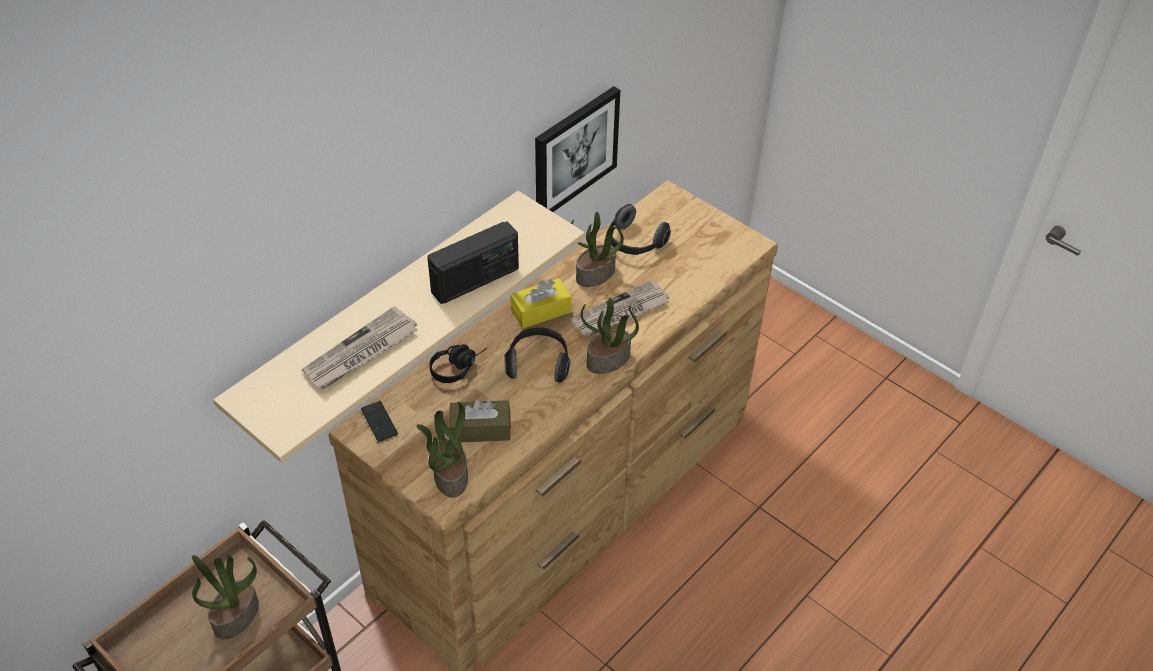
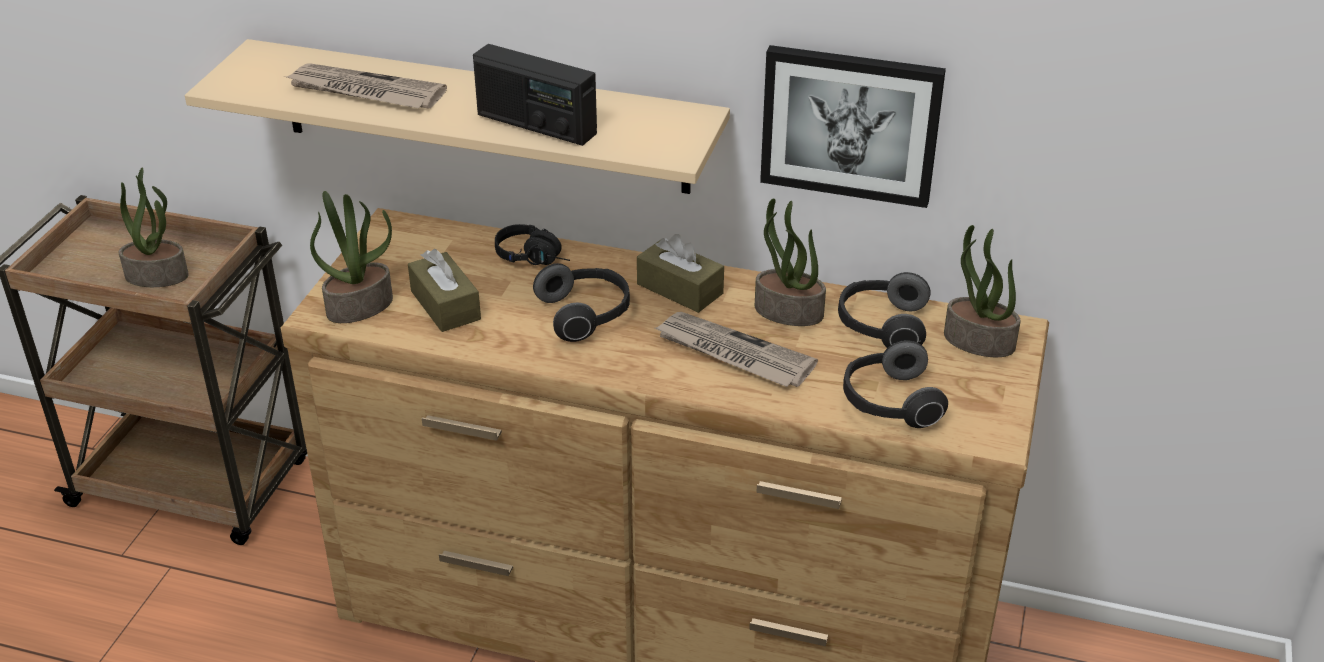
camera: 65 degrees right, 10 degrees down
(379, 422) = (411, 233): phone -> none
(540, 311) = (680, 289): yellow tissue box -> brown tissue box
(608, 360) = (635, 369): potted plant -> potted plant (977, 342)
(701, 269) = (889, 403): none -> headphones

